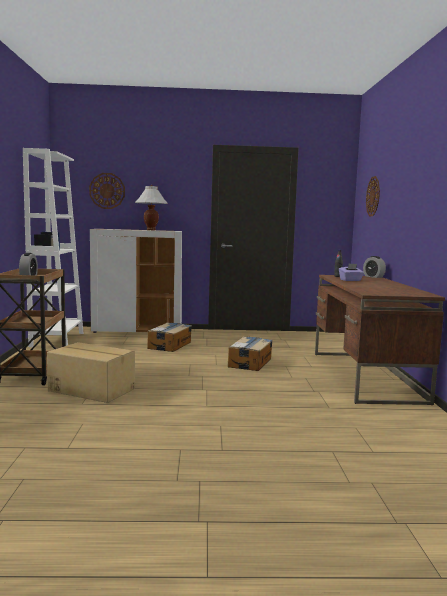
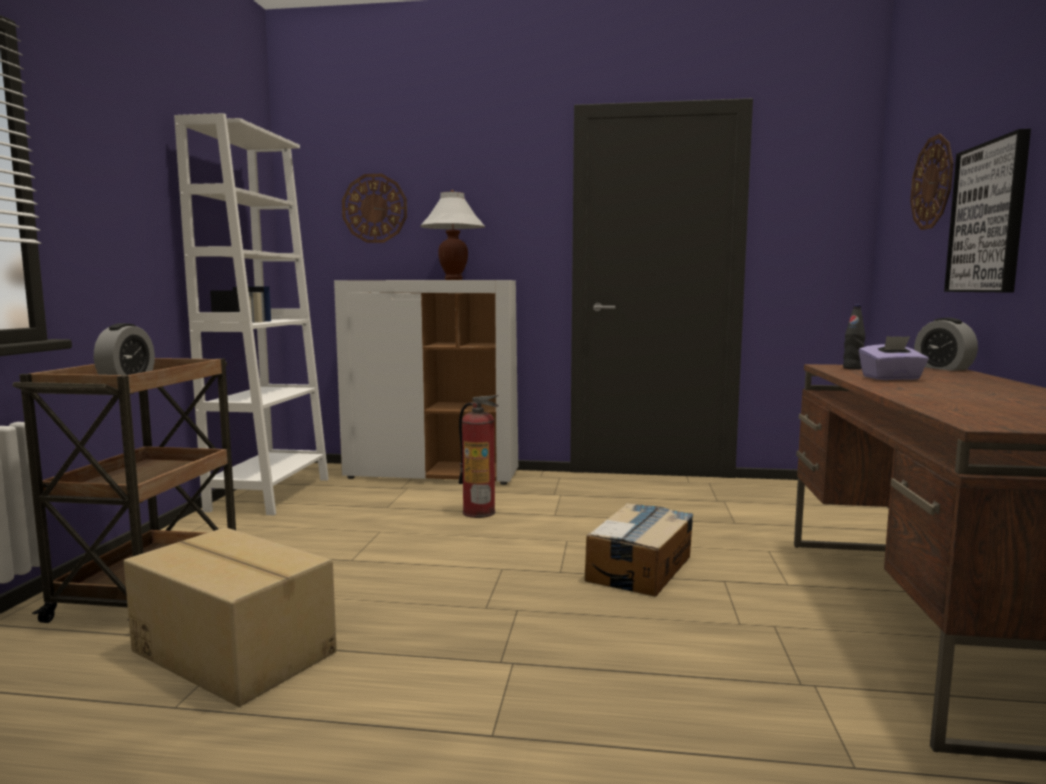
camera: 10 degrees right, 0 degrees up
(170, 345) = (479, 512): cardboard box -> fire extinguisher
(389, 216) = (988, 218): none -> picture

